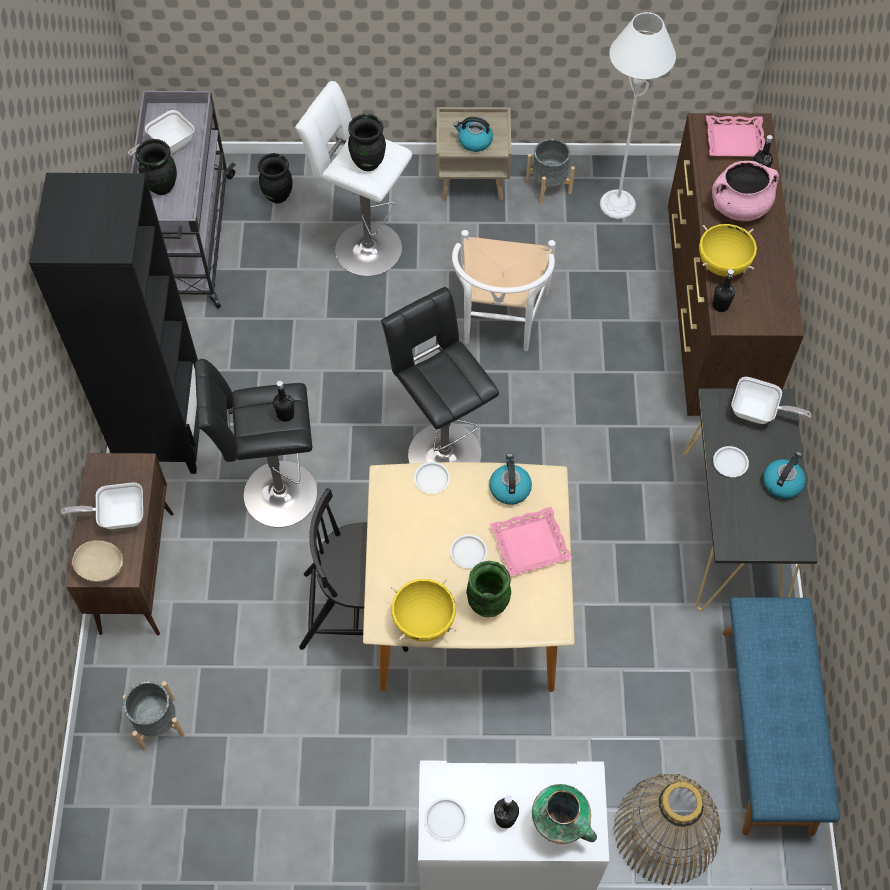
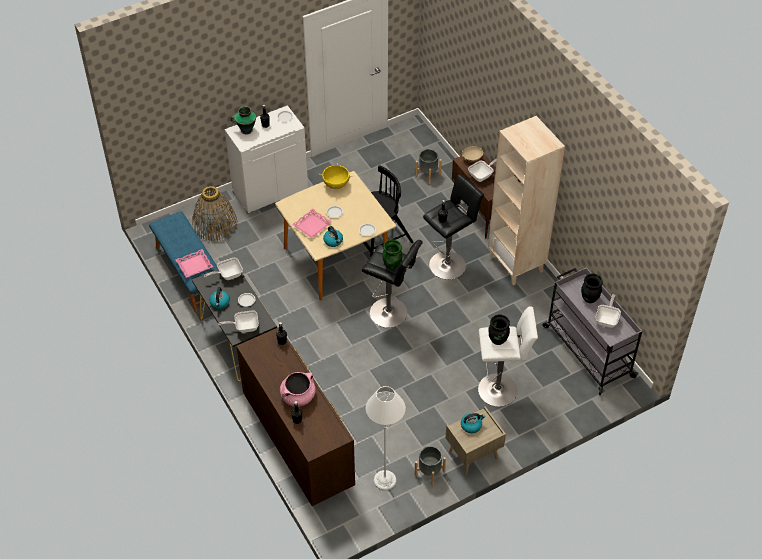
camera: 150 degrees right, 10 degrees down
(164, 435) = (516, 264): black bookcase -> beige bookcase
(278, 195) = (567, 395): black vase -> none
(487, 604) = (316, 200): green vase -> green vase (392, 265)
(499, 323) = (404, 383): white chair -> none
(722, 265) = (291, 362): yellow cooking pot -> none
(734, 141) = (319, 434): pink tray -> pink tray (194, 265)
(742, 534) = (228, 275): none -> frying pan

